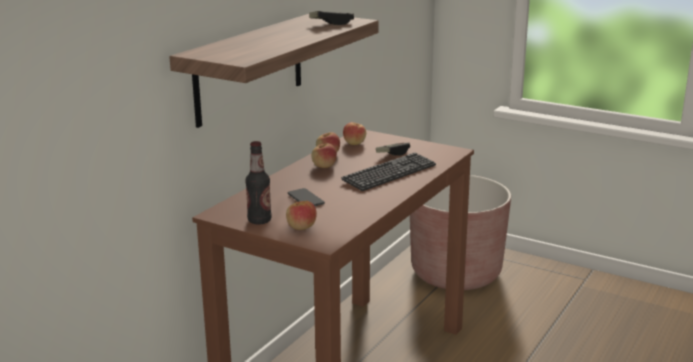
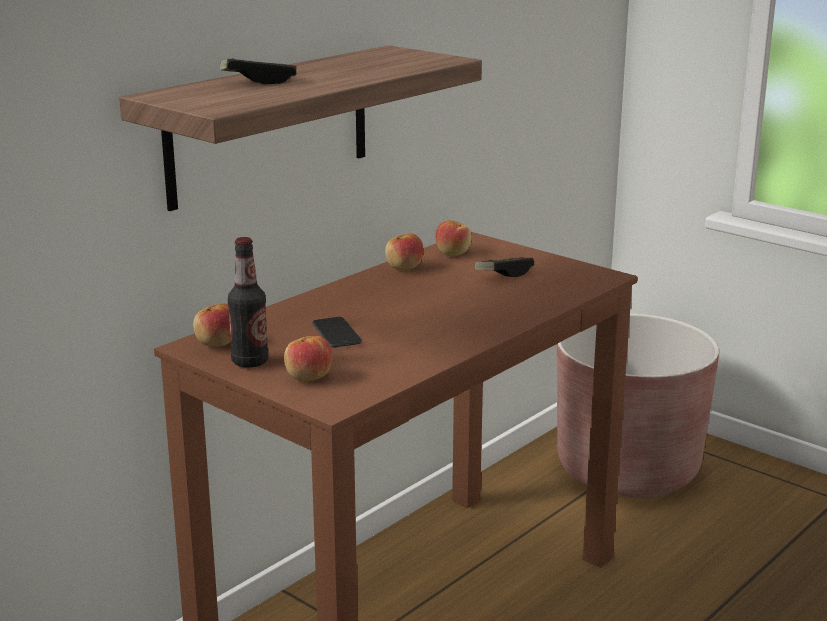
camera: 10 degrees right, 0 degrees up
(324, 166) = (389, 285): apple -> apple (217, 343)
(331, 23) = (403, 62): game controller -> game controller (259, 81)
(389, 174) = (484, 304): keyboard -> none

